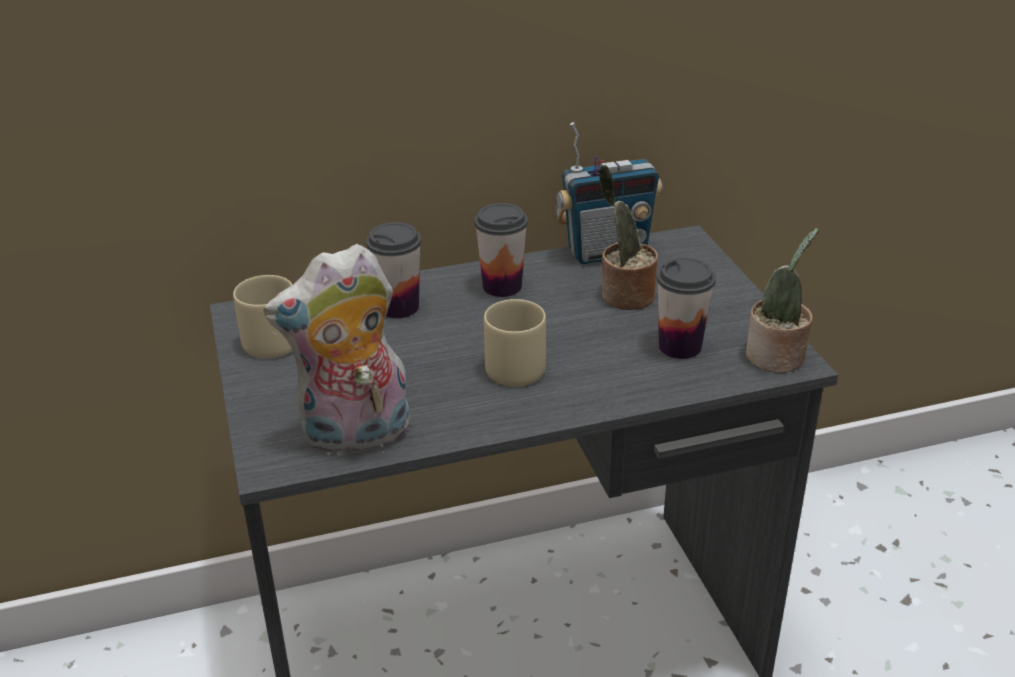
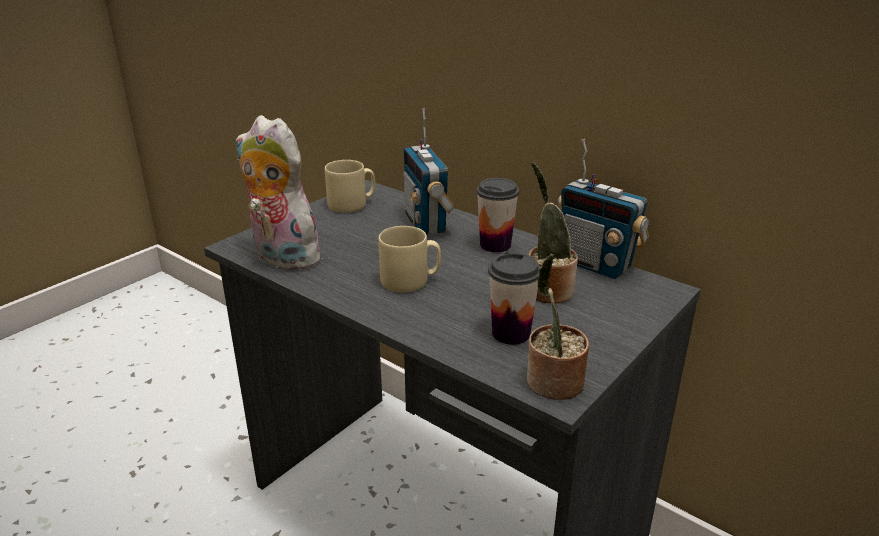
camera: 55 degrees right, 5 degrees down
(399, 307) = (427, 224): cup -> radio

